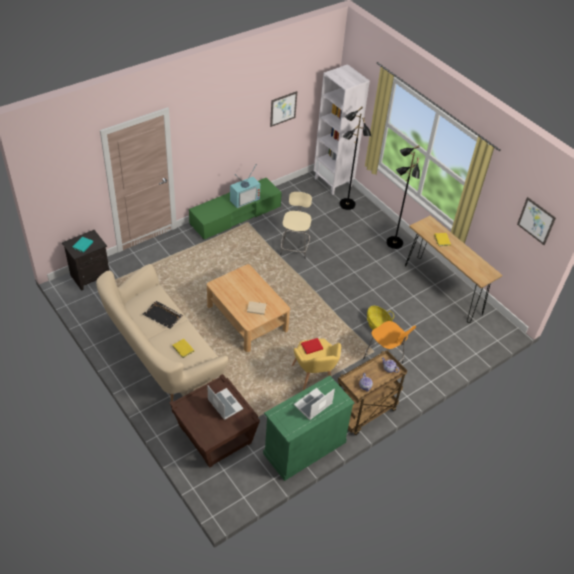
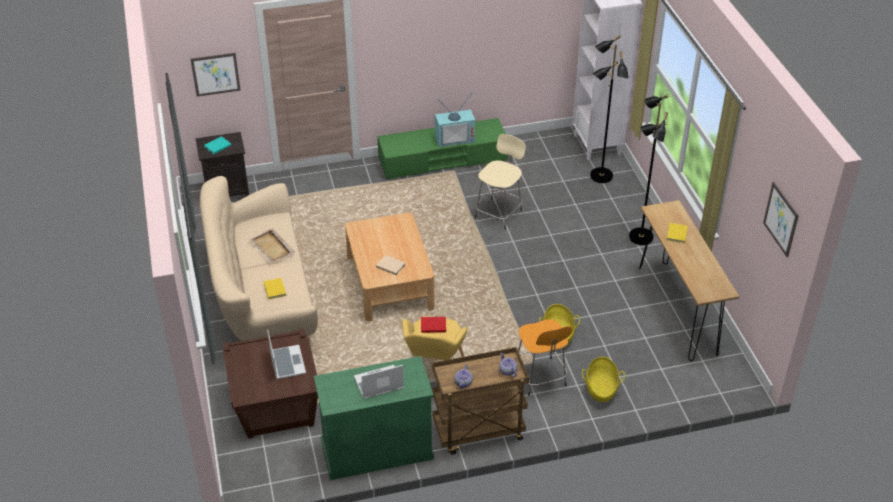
camera: 25 degrees right, 5 degrees down
(163, 316) = (272, 247): black tray -> beige tray
(283, 109) = (526, 25): picture -> picture (215, 74)
(425, 357) = (601, 388): none -> basket

